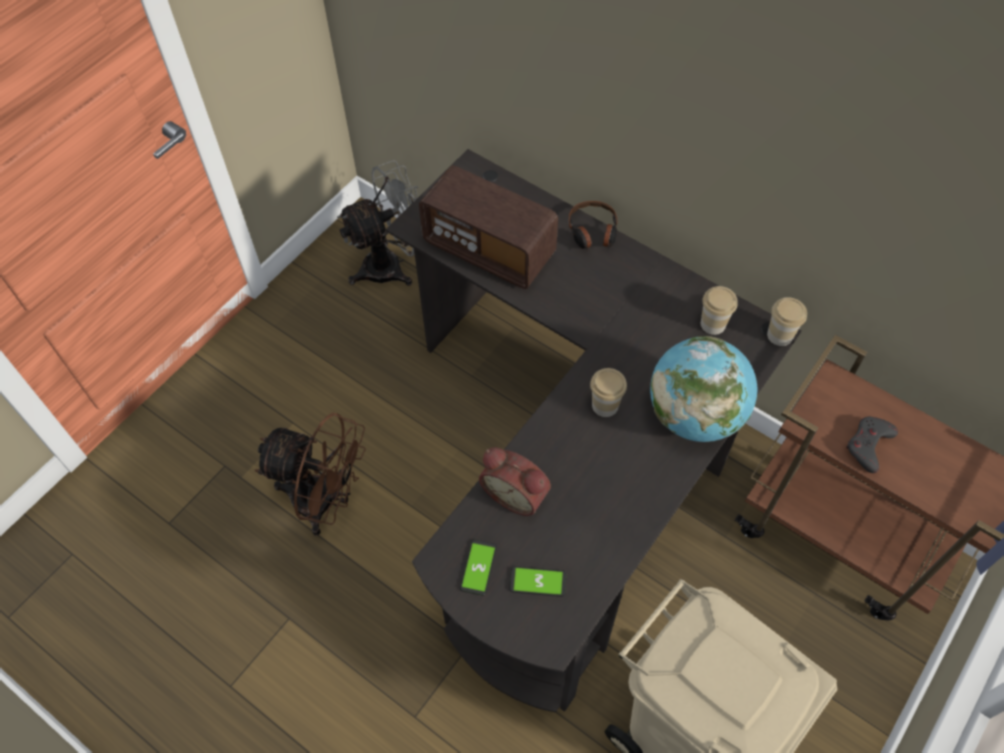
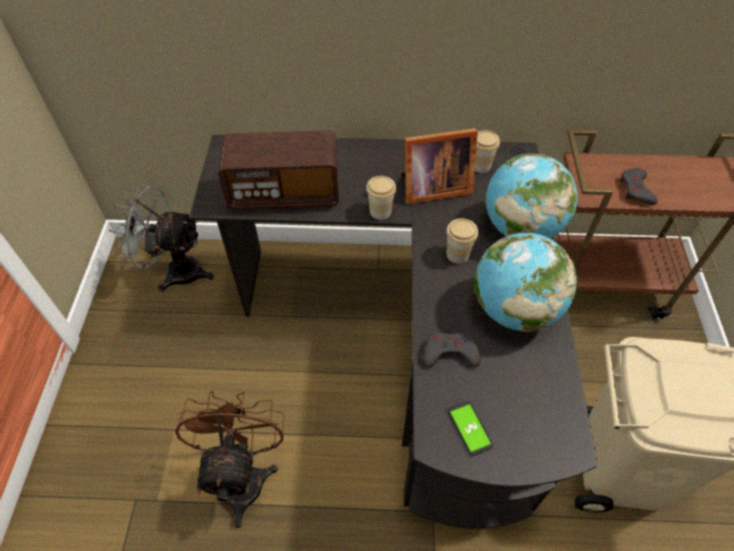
camera: 35 degrees left, 5 degrees down
(325, 502) = (243, 474): brown fan -> brown fan turned 75 degrees counterclockwise
(392, 265) = (175, 271): grey fan -> grey fan turned 105 degrees counterclockwise
(516, 493) = (449, 353): alarm clock -> grey game controller
(537, 582) = (521, 409): phone -> none
(593, 232) = (351, 147): headphones -> none
(613, 490) = (514, 308): none -> globe
(639, 322) = (432, 188): none -> picture frame
(780, 335) = (527, 151): cup -> cup (380, 211)

